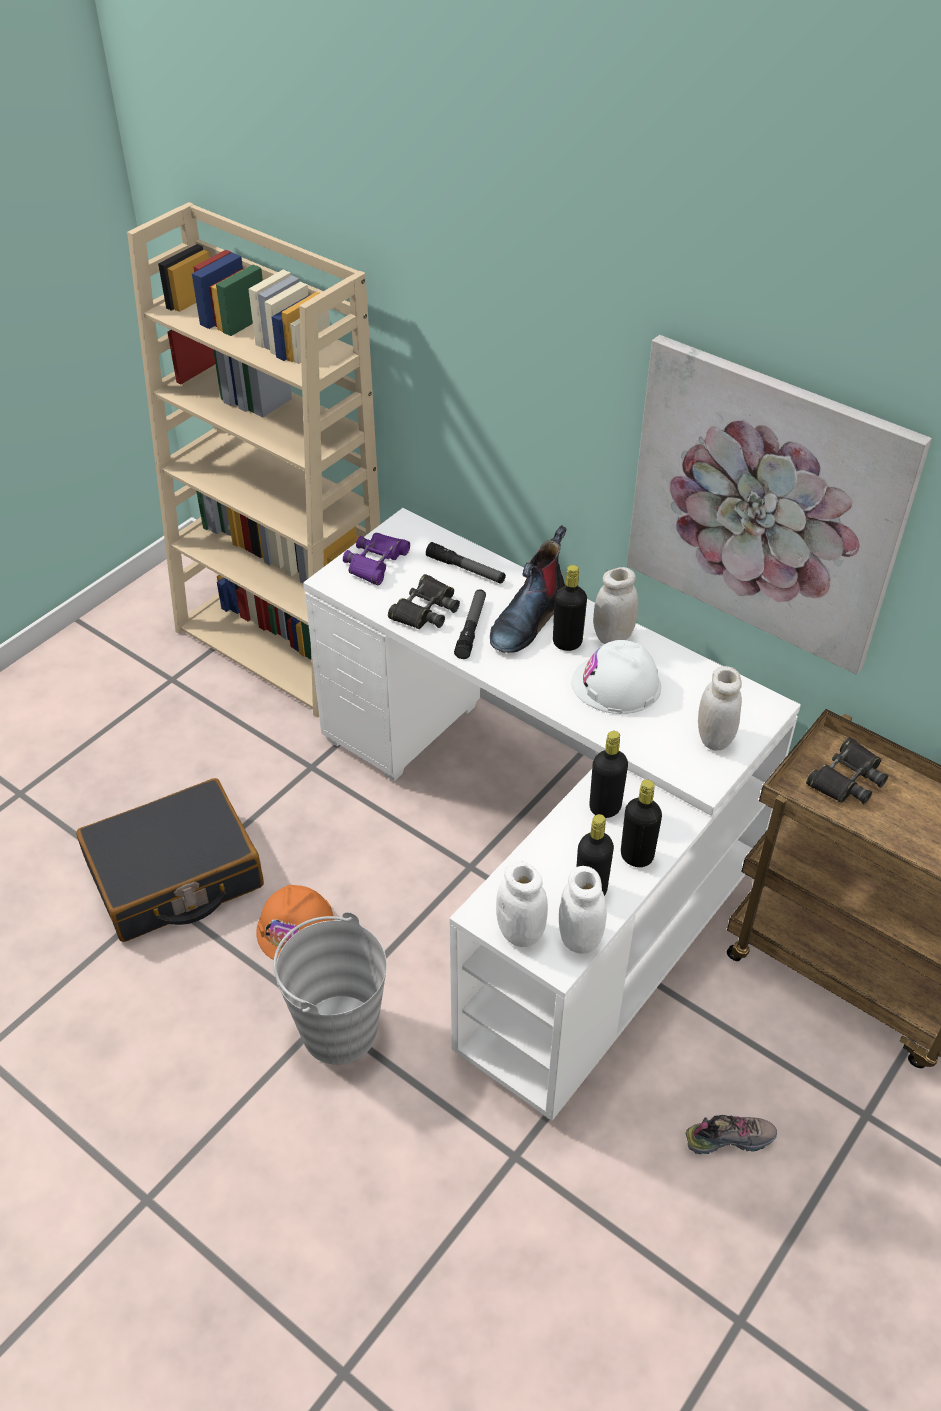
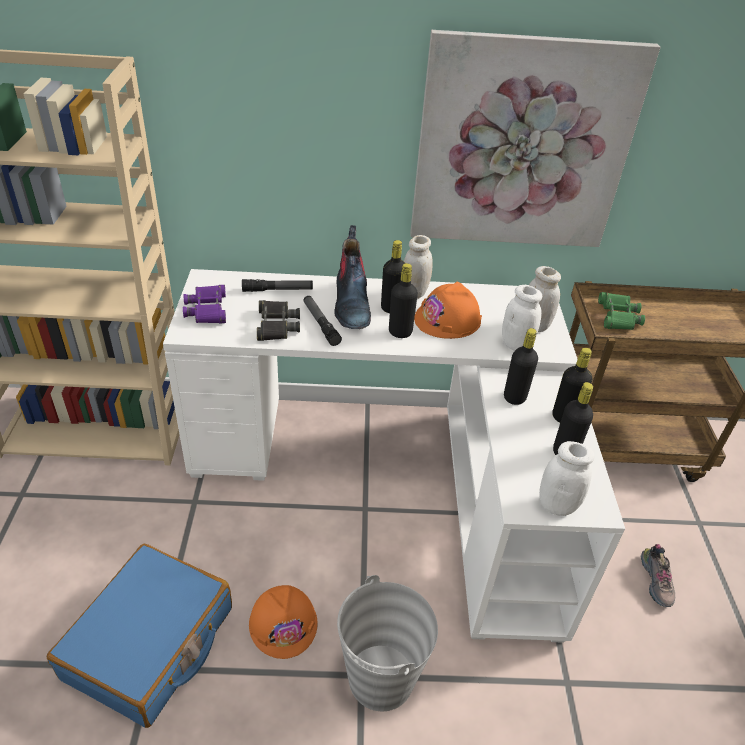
camera: 40 degrees left, 5 degrees down
(175, 876) = (150, 643): black suitcase -> blue suitcase
(545, 675) = (400, 332): none -> black bottle
(579, 938) = (593, 486): white jar -> white jar (516, 344)
(616, 685) = (448, 319): white hard hat -> orange hard hat
(729, 1138) = (657, 582): shoe -> shoe turned 135 degrees clockwise
(846, 778) = (617, 316): black binoculars -> green binoculars

